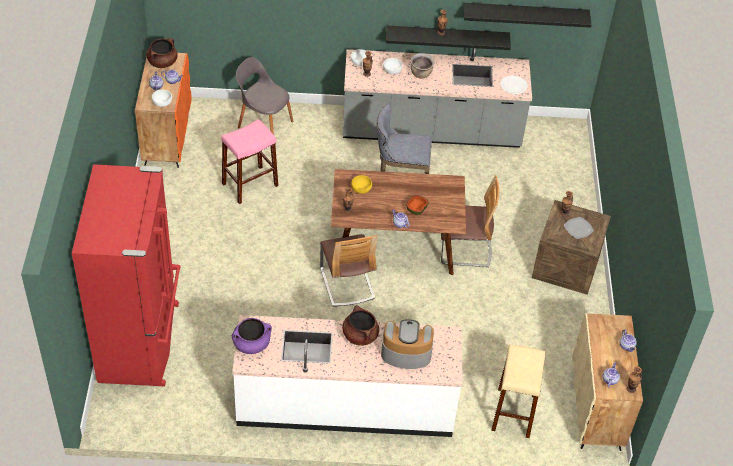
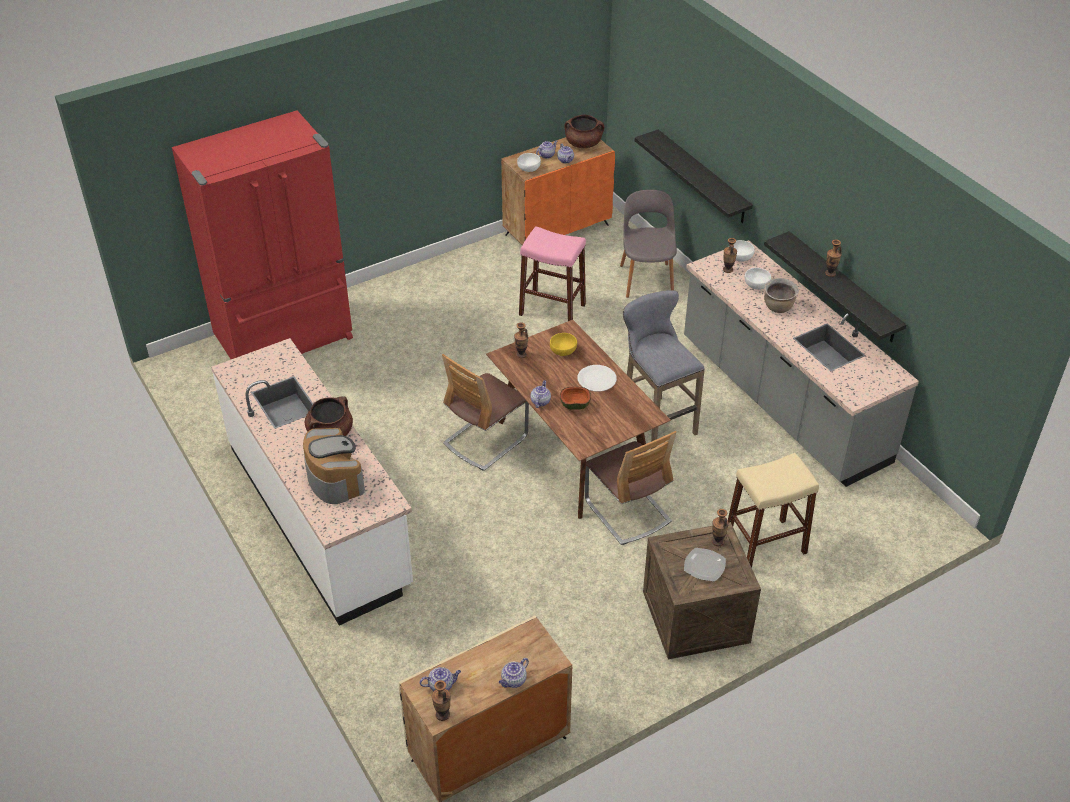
camera: 60 degrees right, 5 degrees down
(251, 344) = (257, 363): purple cooking pot -> none
(513, 85) = (854, 387): white plate -> white plate (597, 379)
(513, 413) = (416, 667): beige stool -> beige stool (765, 545)
(525, 14) = (926, 307): black shelf -> black shelf (702, 177)

